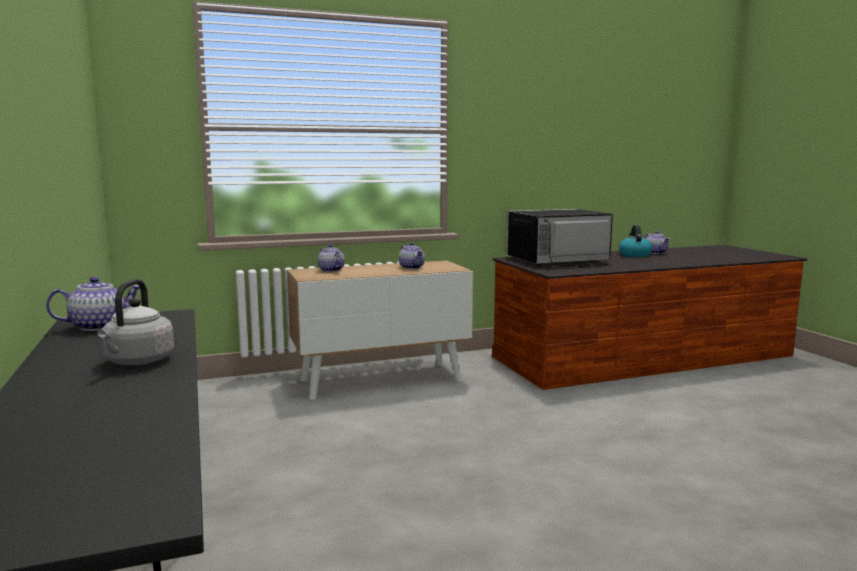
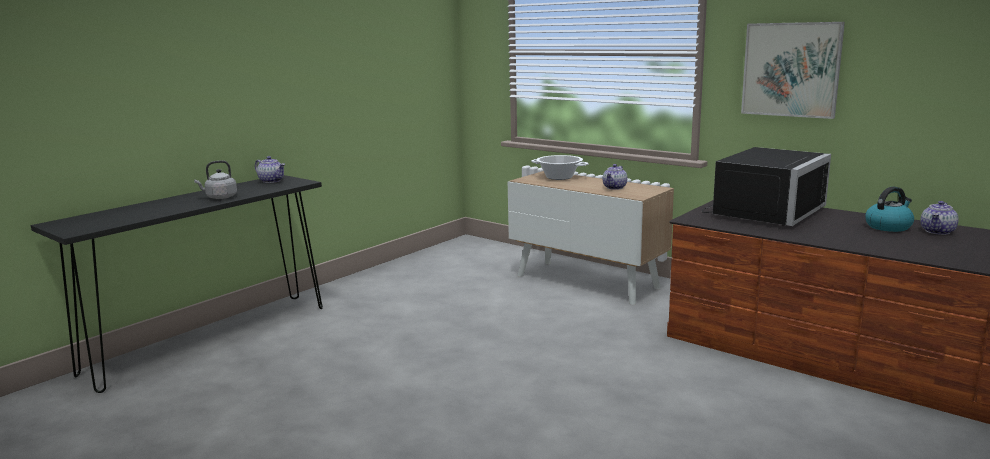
camera: 60 degrees right, 5 degrees up
(330, 270) = (559, 177): teapot -> cooking pot
(521, 145) = (791, 69): none -> picture
(559, 261) = (761, 211): black microwave -> black microwave turned 90 degrees clockwise

